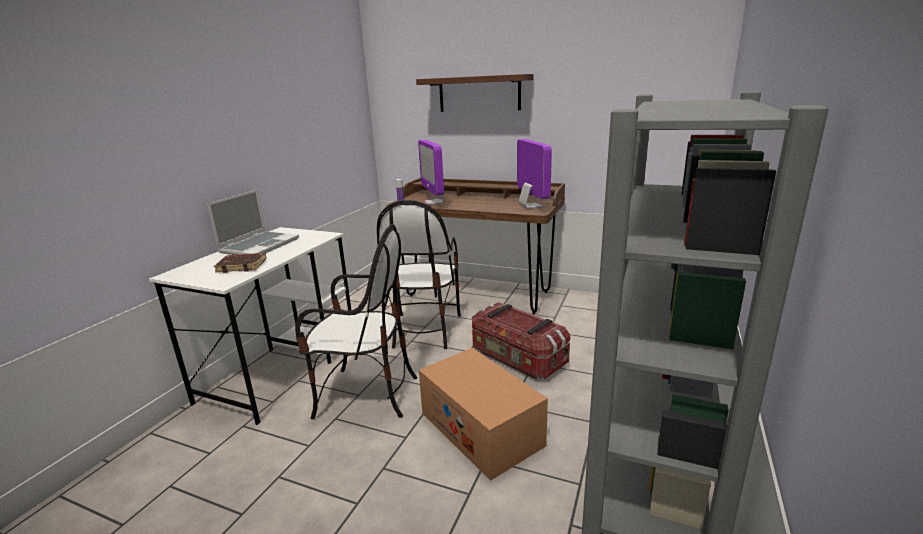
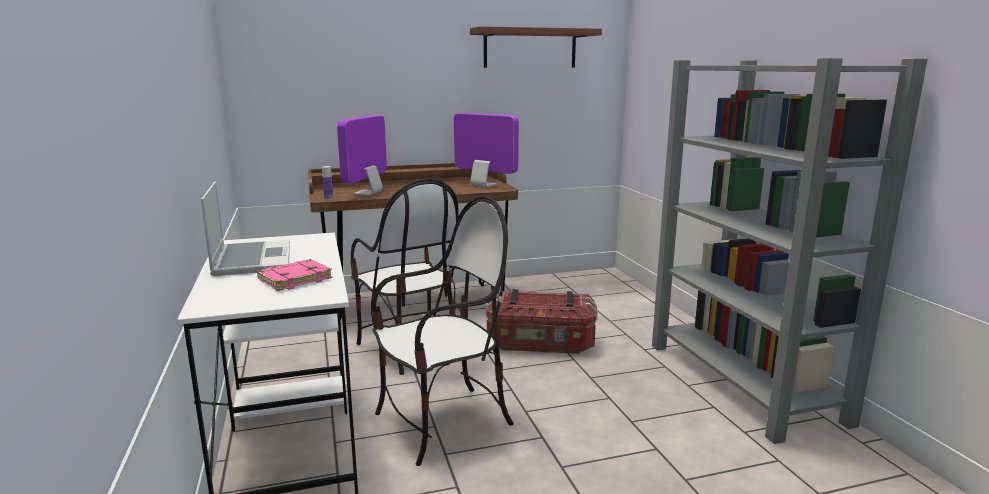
camera: 40 degrees left, 5 degrees down
(242, 266) = (295, 279): brown book -> pink book
(434, 202) = (368, 193): monitor -> monitor turned 75 degrees clockwise
(479, 93) = (388, 62): brown shelf -> brown shelf (530, 48)
(481, 429) = (594, 404): cardboard box -> none

